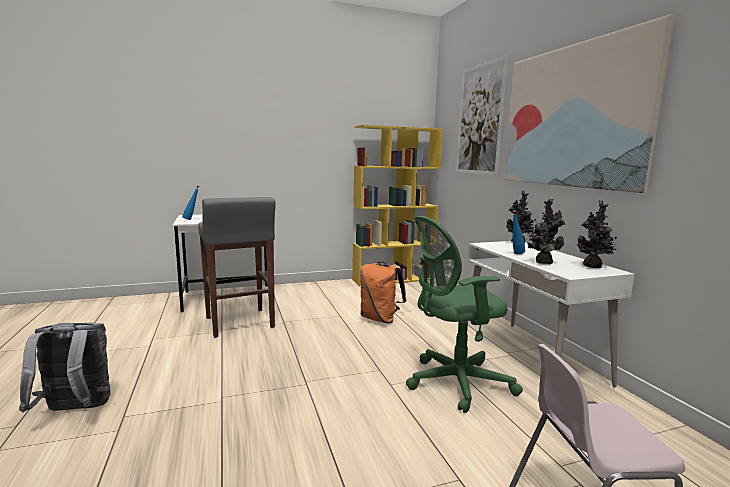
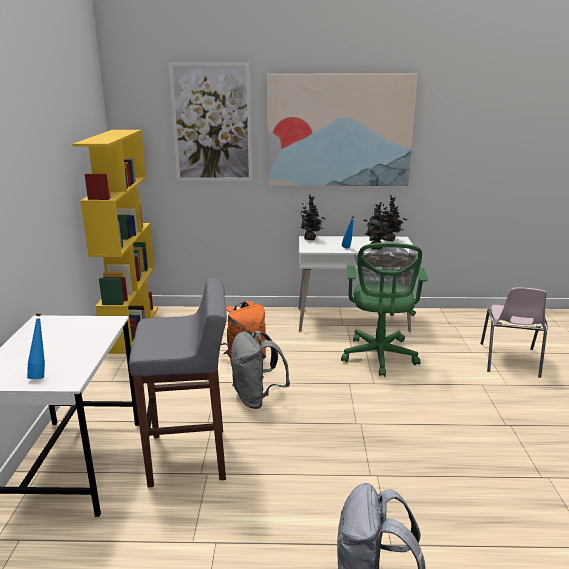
camera: 70 degrees left, 10 degrees up
(324, 332) = (257, 398): none -> grey backpack

